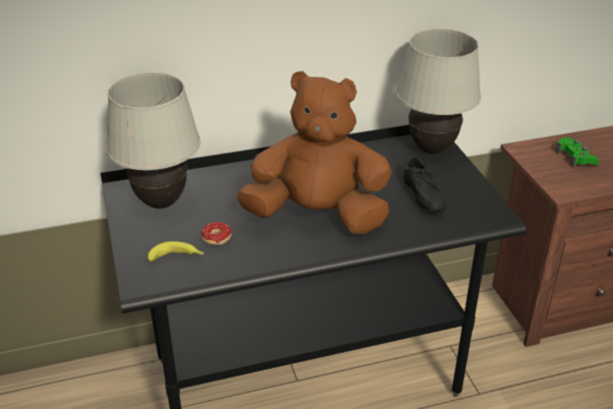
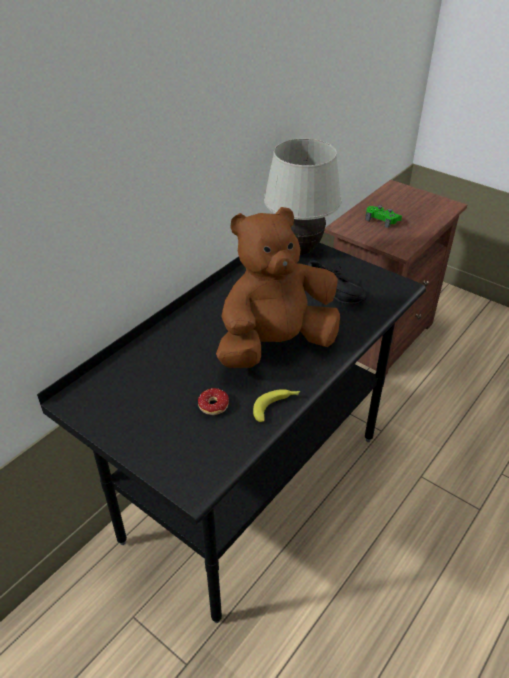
camera: 35 degrees left, 5 degrees up
(161, 202) = (124, 395): white table lamp -> none
(177, 257) = (198, 442): banana -> banana (276, 406)

